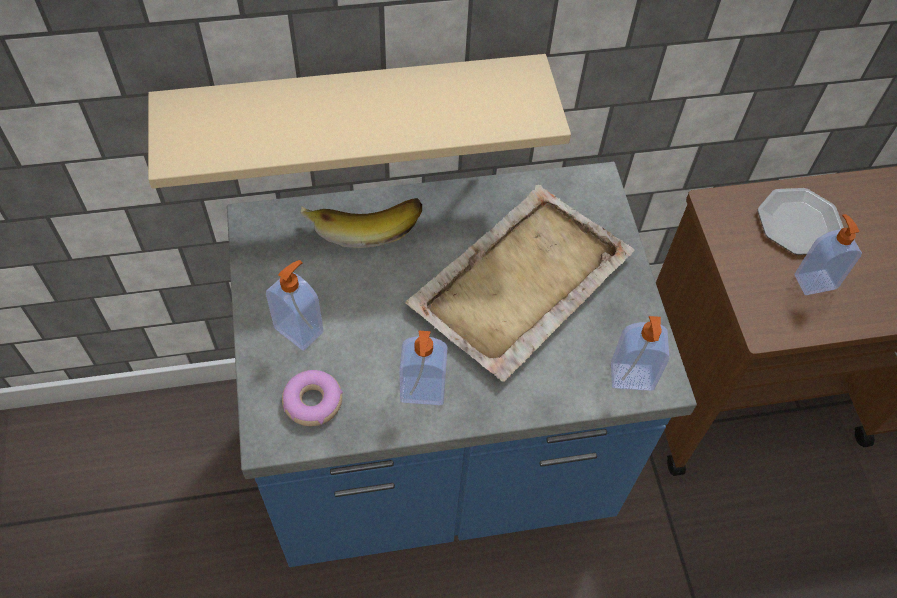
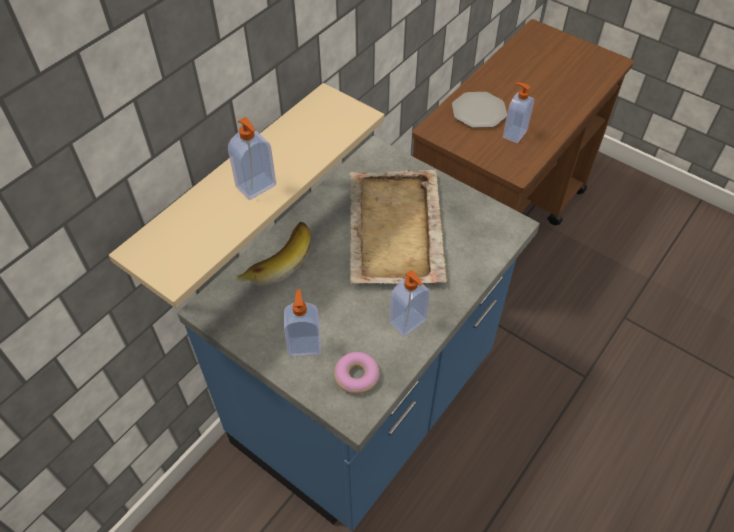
camera: 40 degrees left, 5 degrees down
(632, 378) = (499, 233): soap dispenser -> soap dispenser (257, 187)

